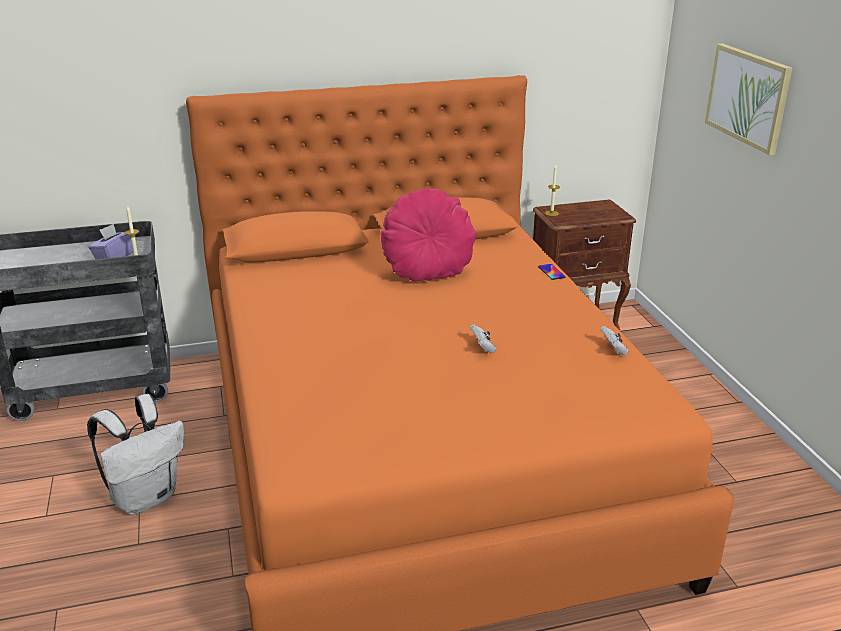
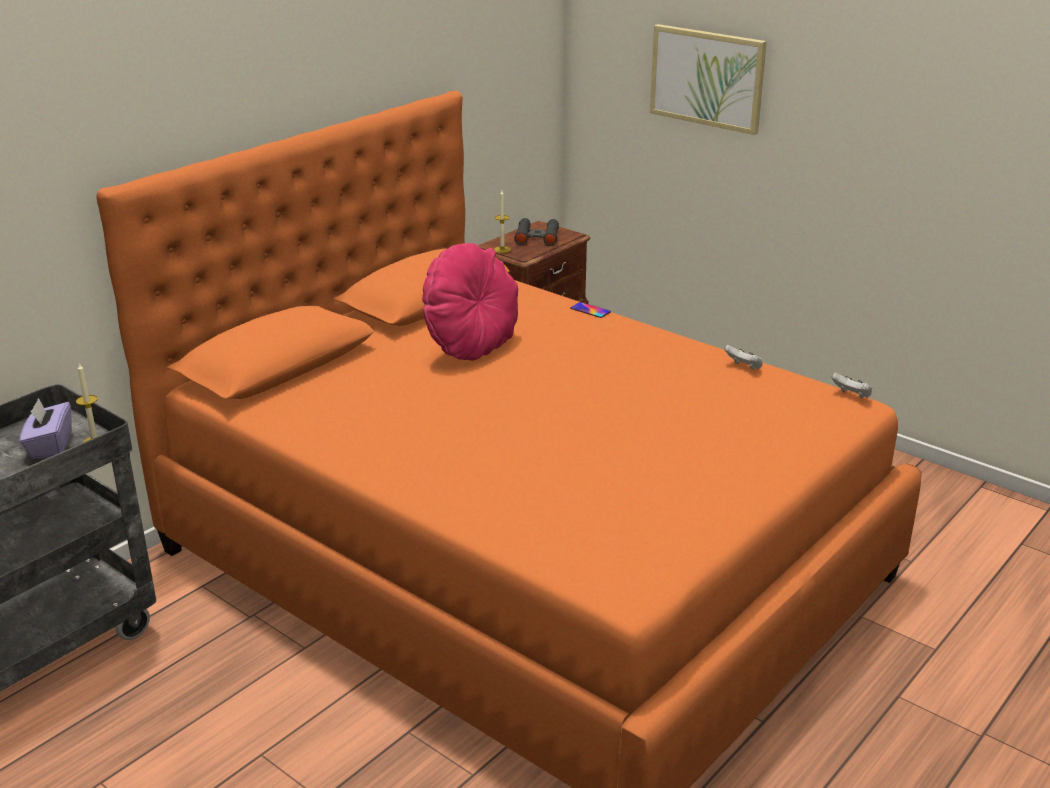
camera: 35 degrees left, 0 degrees up
(146, 497) = (265, 747): white backpack -> none
(483, 348) = (631, 405): white game controller -> white game controller (851, 395)
(590, 211) = (537, 237): none -> black binoculars

